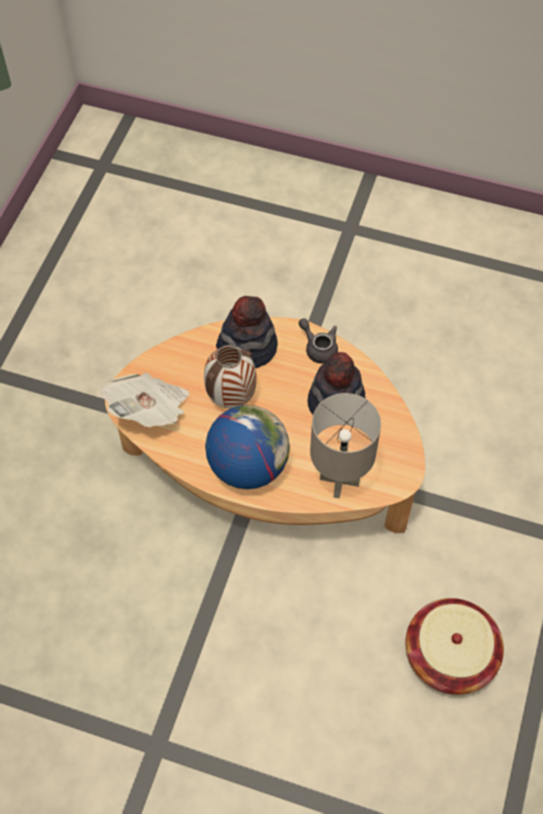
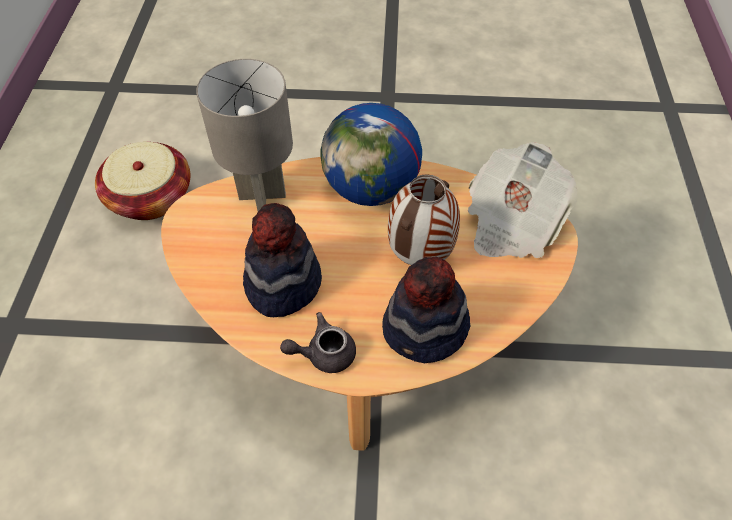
camera: 165 degrees right, 5 degrees down
(318, 347) = (323, 353): grey teapot -> grey teapot turned 135 degrees clockwise

